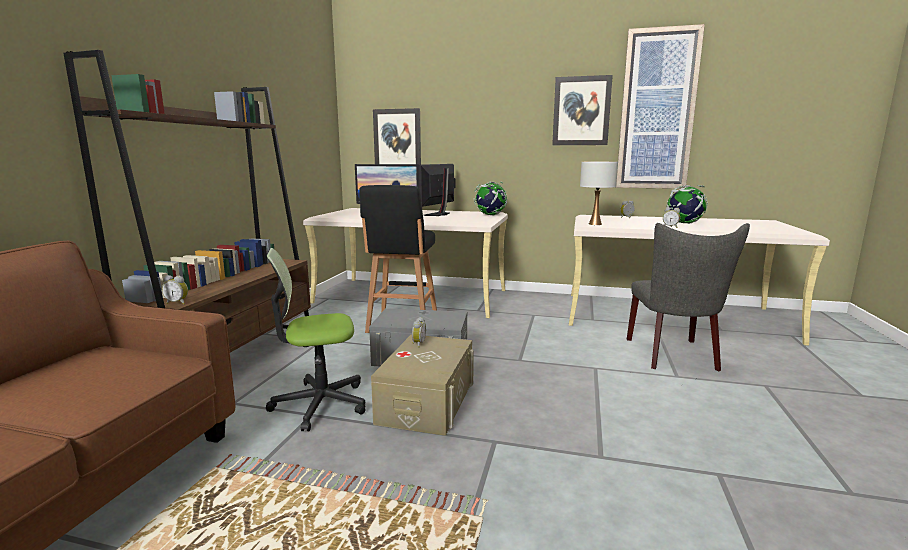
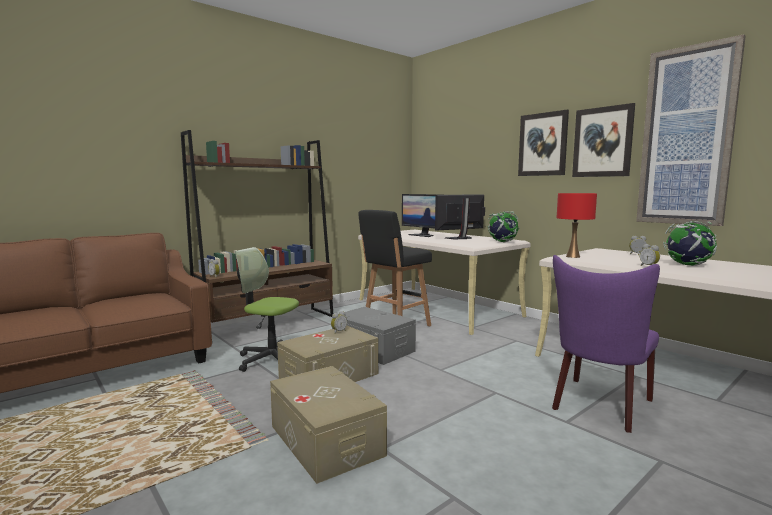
camera: 35 degrees right, 5 degrees down
(397, 140) = (448, 174): picture -> picture (542, 144)
(542, 472) = (326, 440): none -> beige storage box
(595, 224) = (573, 256): white table lamp -> red table lamp
(674, 356) = (599, 406): grey chair -> purple chair

